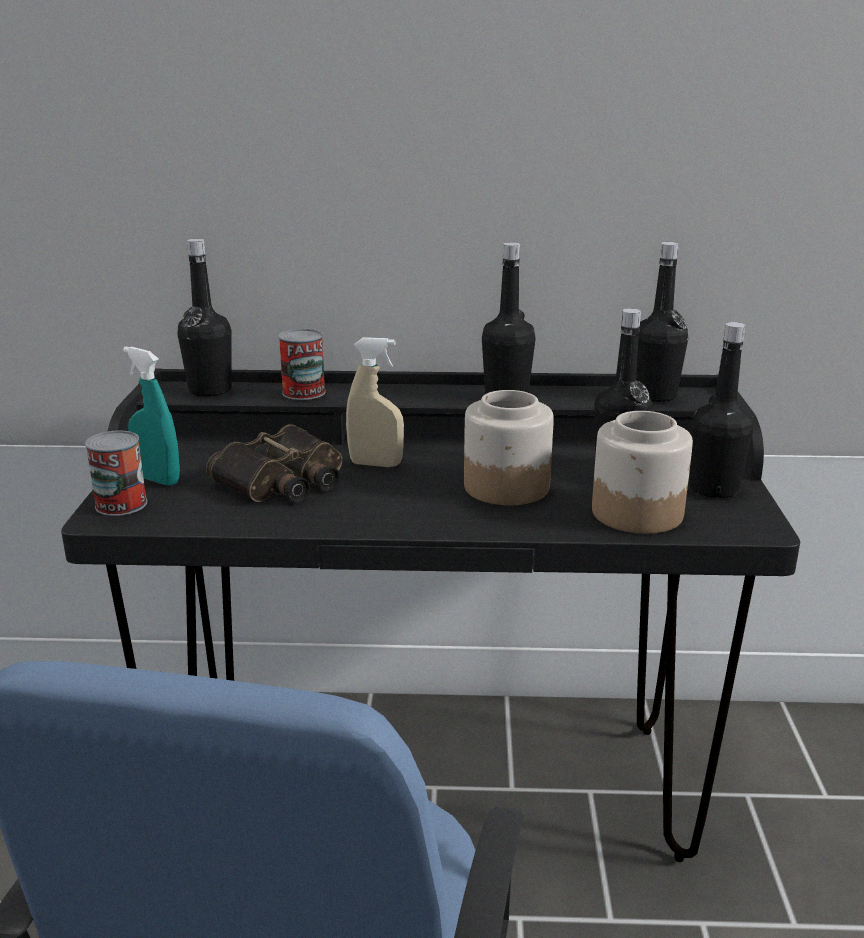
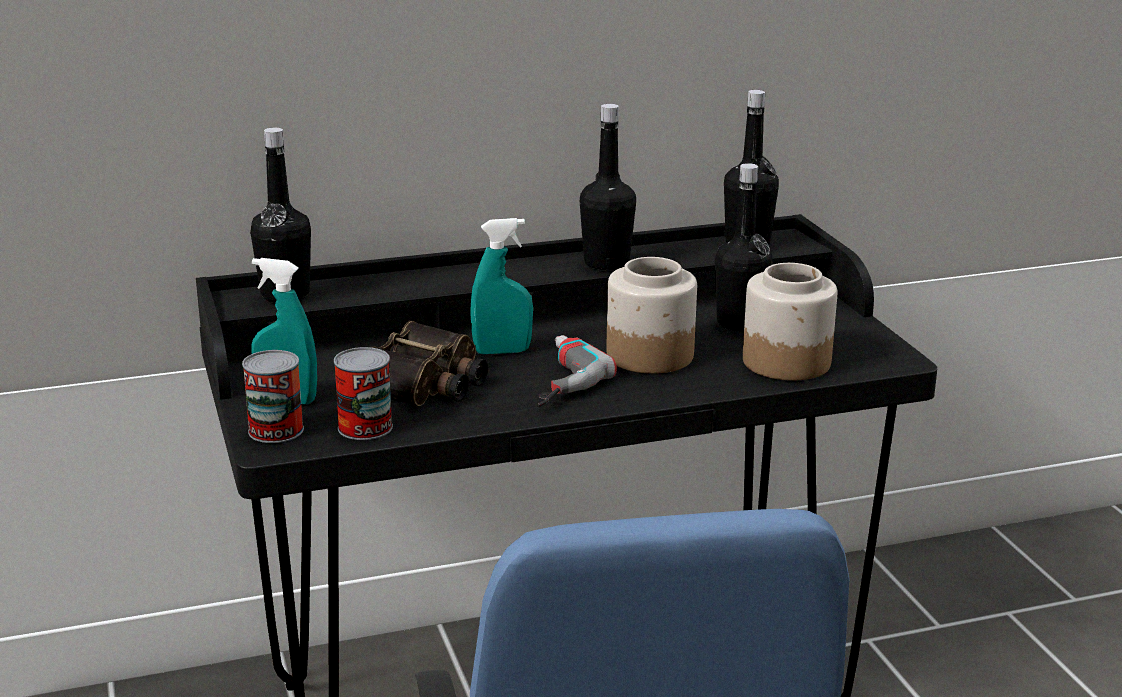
camera: 20 degrees left, 0 degrees up
(303, 392) = (392, 284): can -> can (365, 427)
(375, 464) = (502, 351): beige spray bottle -> turquoise spray bottle
(397, 496) = (552, 380): none -> power drill
(713, 489) = (837, 330): black bottle -> none

